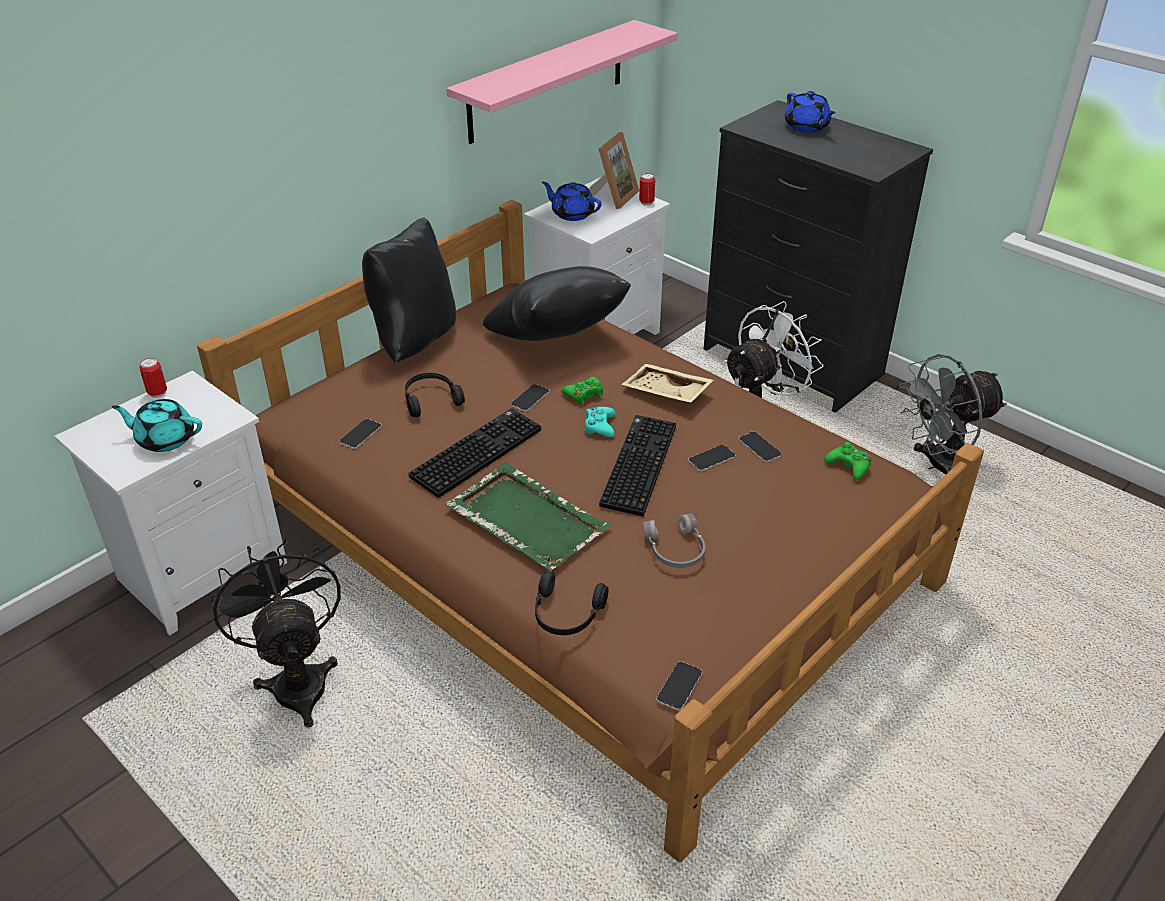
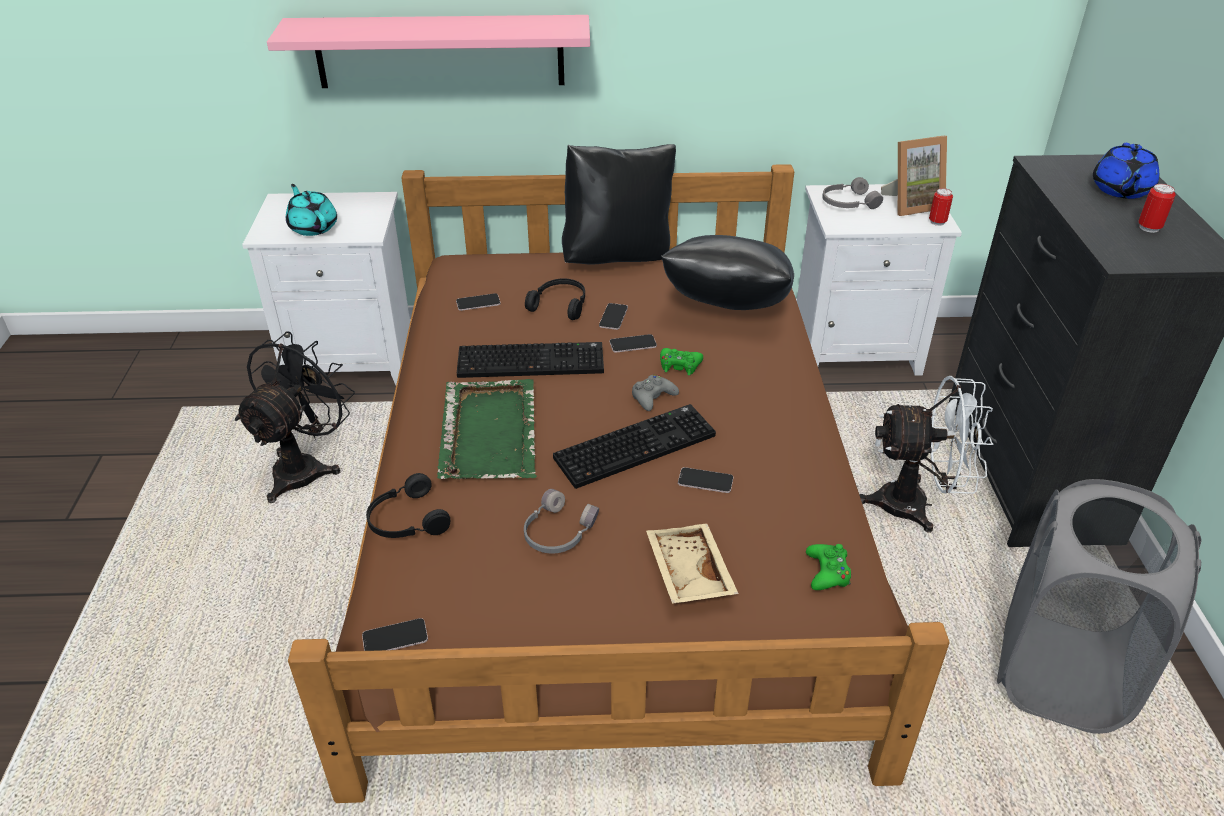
camera: 45 degrees right, 0 degrees up
(157, 393) = (355, 196): can -> can (1149, 228)
(547, 82) = (872, 52): pink shelf -> pink shelf (440, 51)
(572, 214) = (848, 203): blue teapot -> grey headphones
(599, 426) = (653, 397): turquoise game controller -> grey game controller
(665, 393) = (751, 403): beige tray -> beige tray (687, 573)
(759, 447) = (765, 499): phone -> phone (613, 317)
(938, 467) = (1060, 673): grey fan -> grey laundry basket

